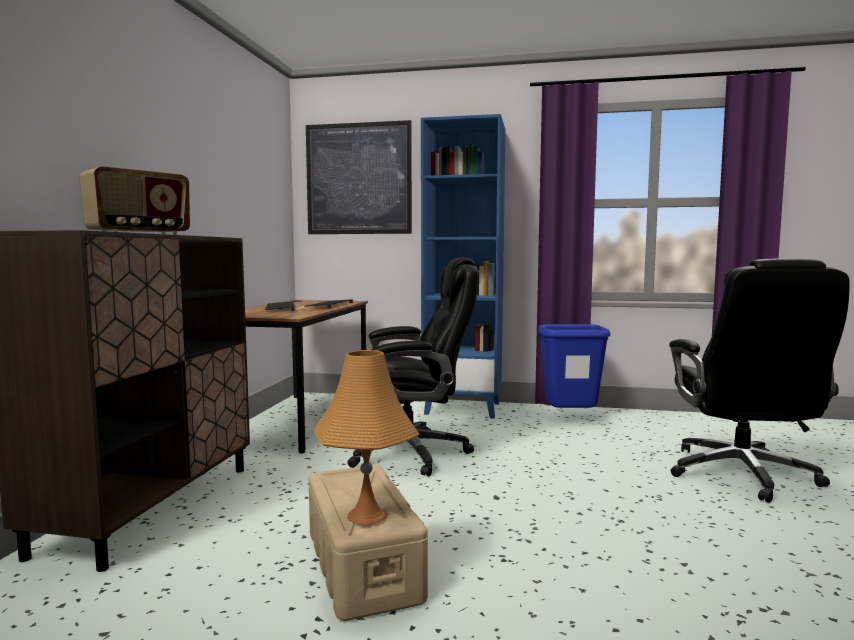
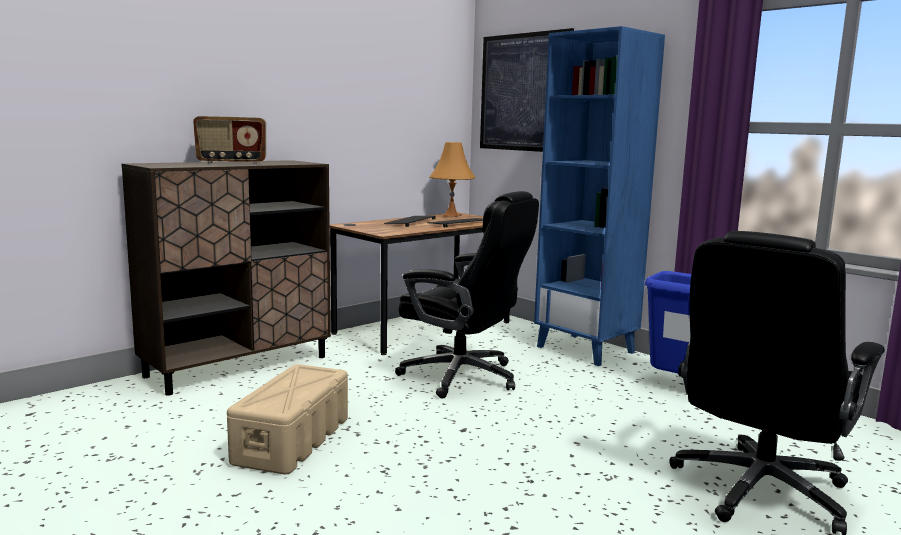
camera: 35 degrees right, 5 degrees up
(367, 515) = (270, 399): orange table lamp -> orange table lamp (451, 215)

